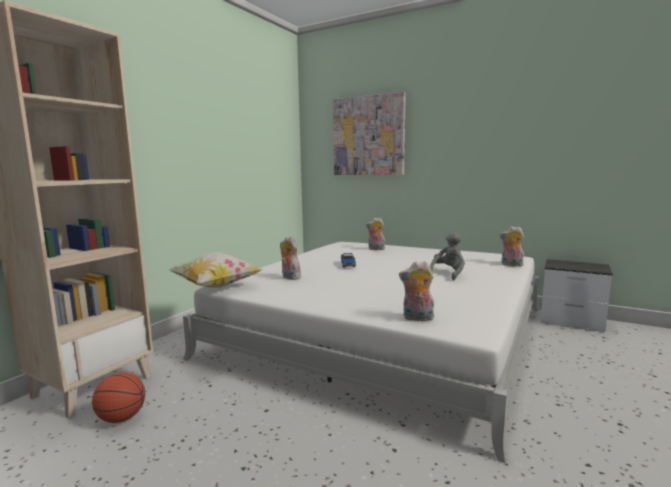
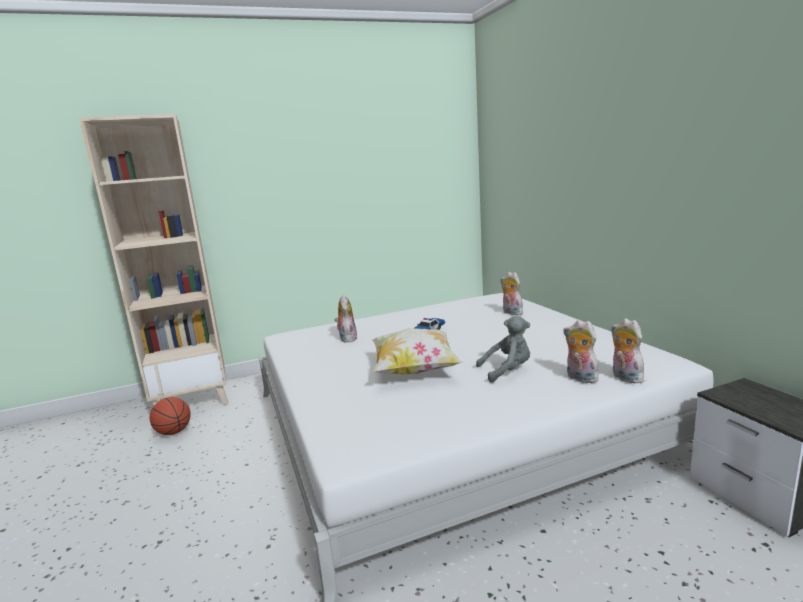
camera: 40 degrees right, 5 degrees up
(216, 286) = (279, 336): pillow -> pillow (414, 370)
(368, 136) = (535, 155): picture -> none
(417, 318) = (336, 423): plush toy -> plush toy (579, 378)

